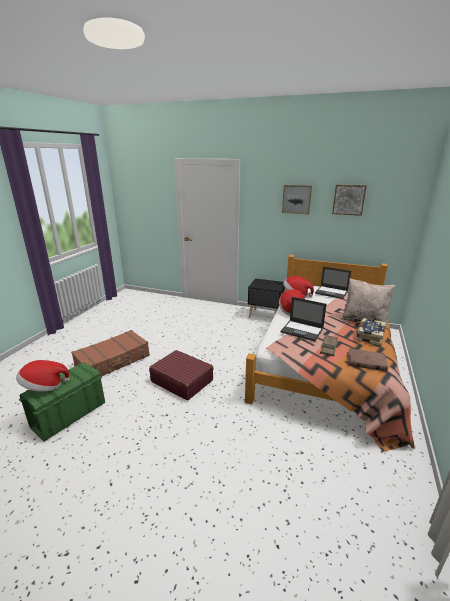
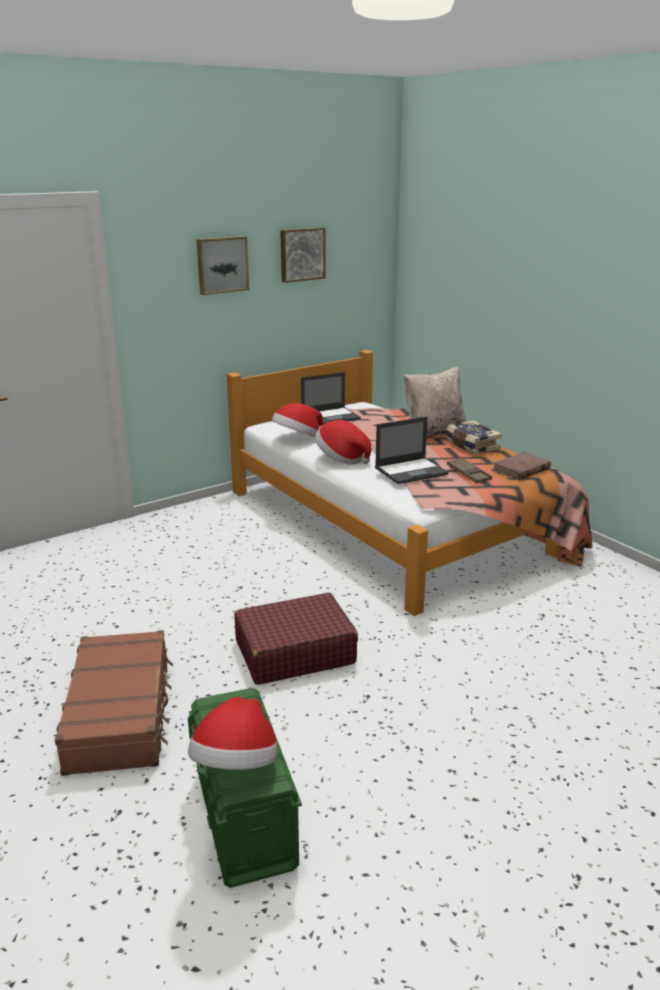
camera: 55 degrees left, 0 degrees up
(265, 316) = (215, 509): black nightstand -> none

